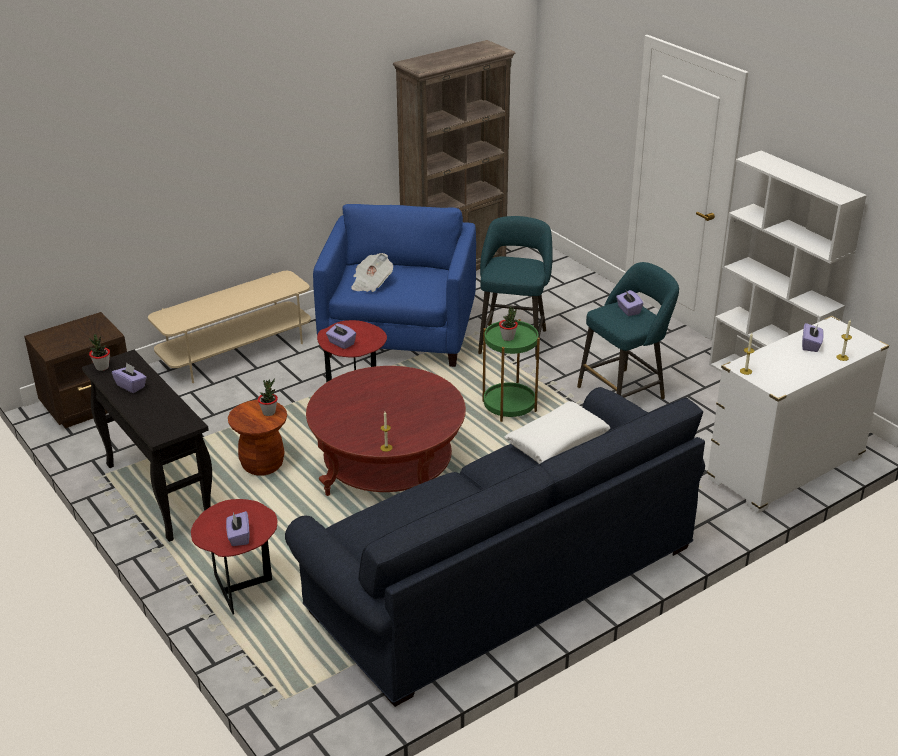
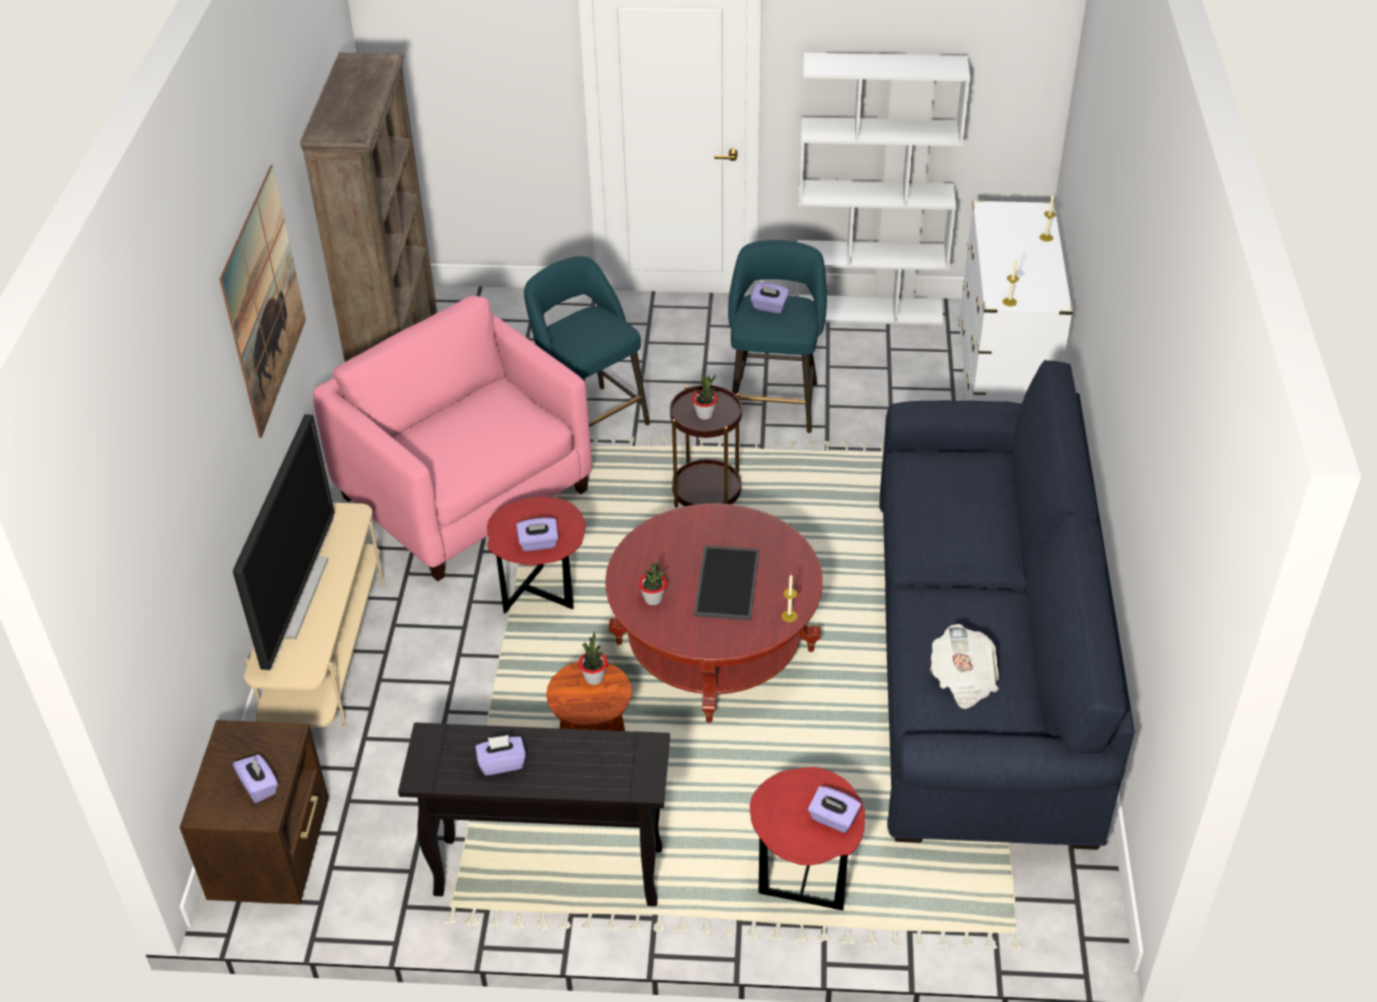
camera: 50 degrees left, 10 degrees up
(102, 367) = (424, 772): potted plant -> potted plant (653, 599)
(220, 299) = (295, 596): none -> television
(301, 130) = (263, 301): none -> picture
(371, 283) = (456, 452): newspaper -> newspaper (963, 680)
(386, 413) = (725, 582): none -> tray
(399, 333) = (466, 494): blue armchair -> pink armchair
(509, 406) = (706, 493): green side table -> brown side table
(557, 442) = (934, 487): white pillow -> none
(811, 345) = (1008, 241): purple tissue box -> purple tissue box (259, 786)

